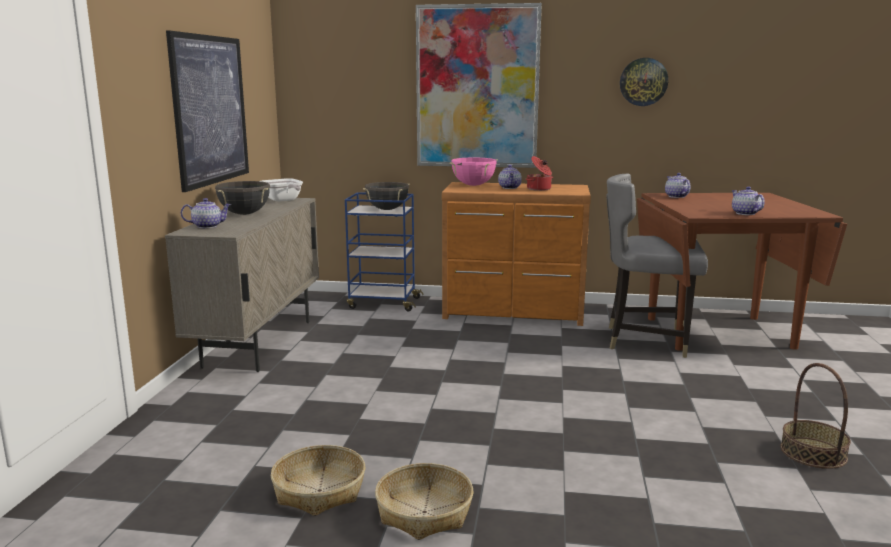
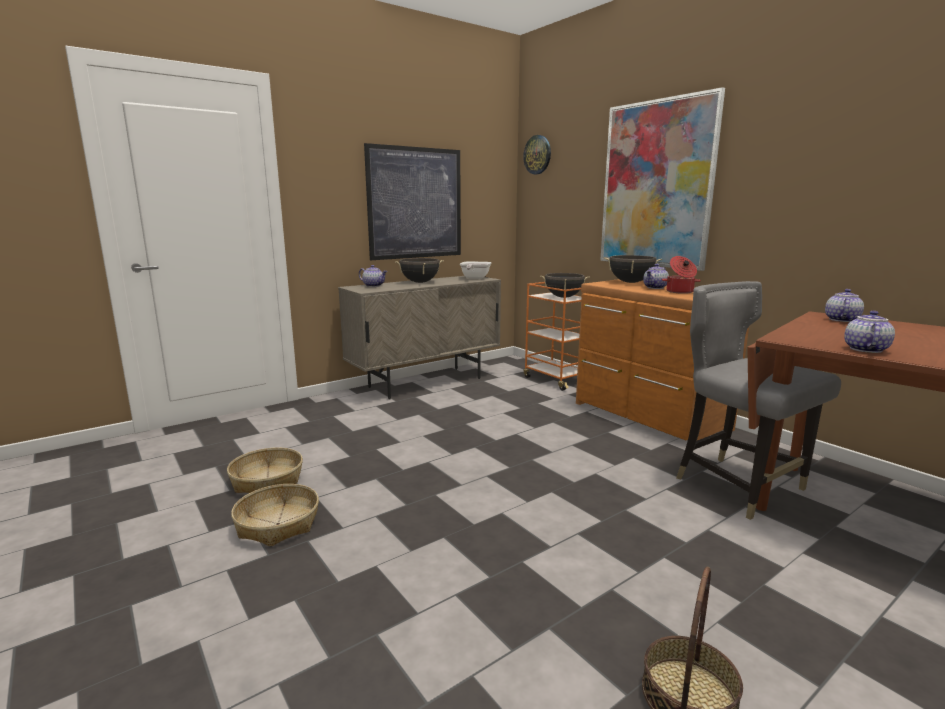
camera: 45 degrees right, 0 degrees up
(383, 303) = (556, 379): blue cart -> orange cart
(473, 185) = (631, 282): pink cooking pot -> black cooking pot
(643, 82) = (840, 171): wall clock -> wall clock (537, 154)

